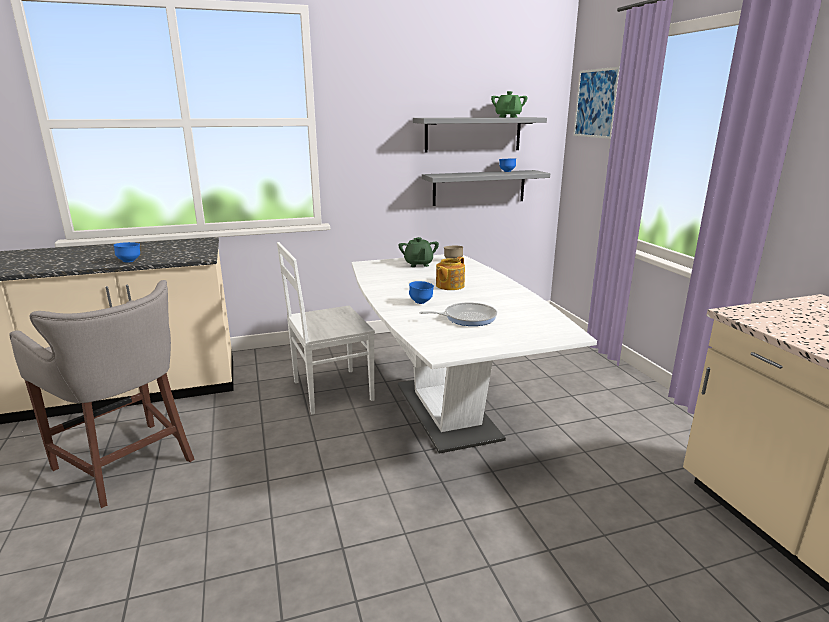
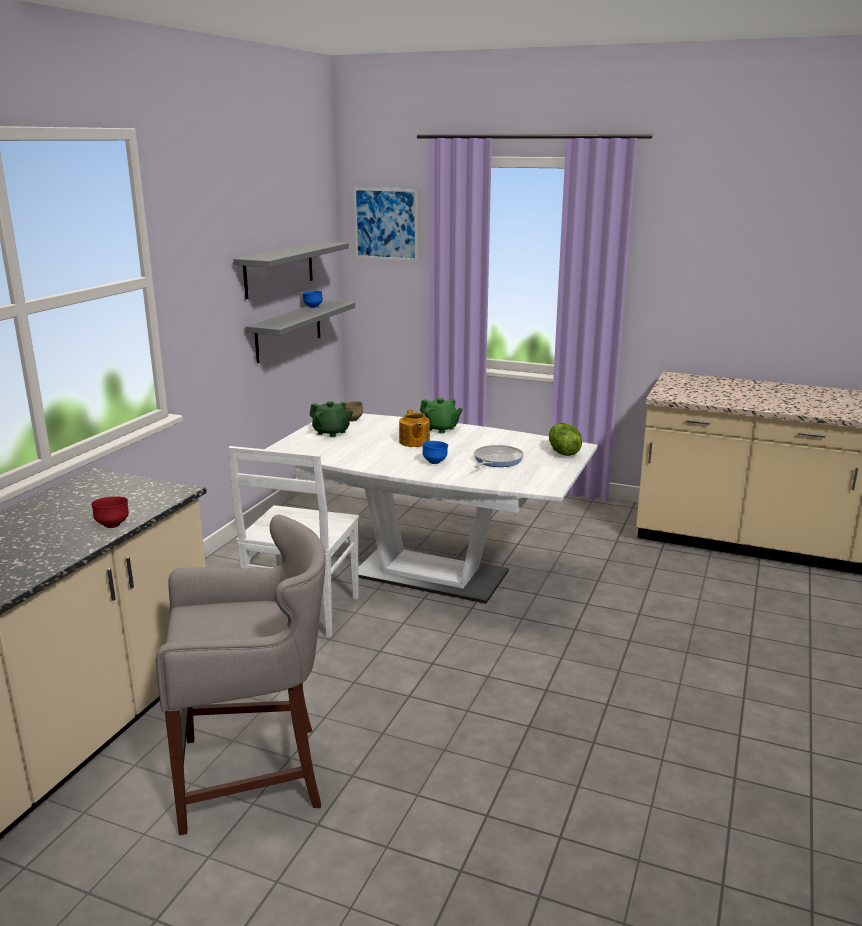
camera: 50 degrees left, 0 degrees up
(129, 261) = (113, 525): blue bowl -> red bowl
(508, 117) = (314, 246): green teapot -> green teapot (440, 429)
(541, 333) = (562, 452): none -> lettuce

